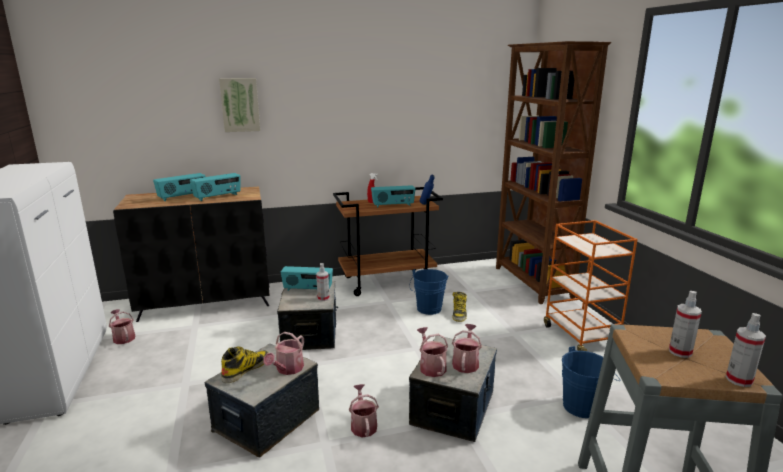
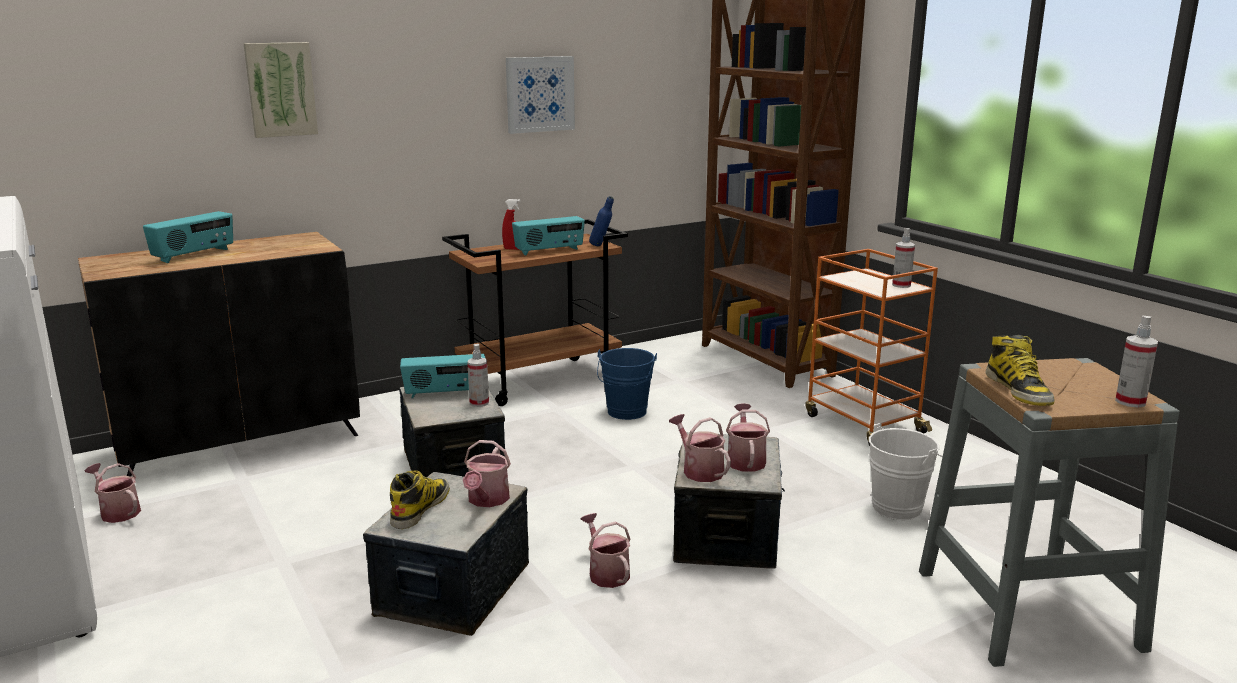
camera: 15 degrees left, 0 degrees up
(218, 197) = (261, 251): radio -> none
(398, 110) = (539, 94): none -> picture
(459, 314) = (676, 413): boot -> boot (1019, 390)
(584, 406) = (901, 506): blue bucket -> white bucket
(680, 352) = (1054, 384): spray bottle -> spray bottle (901, 285)

